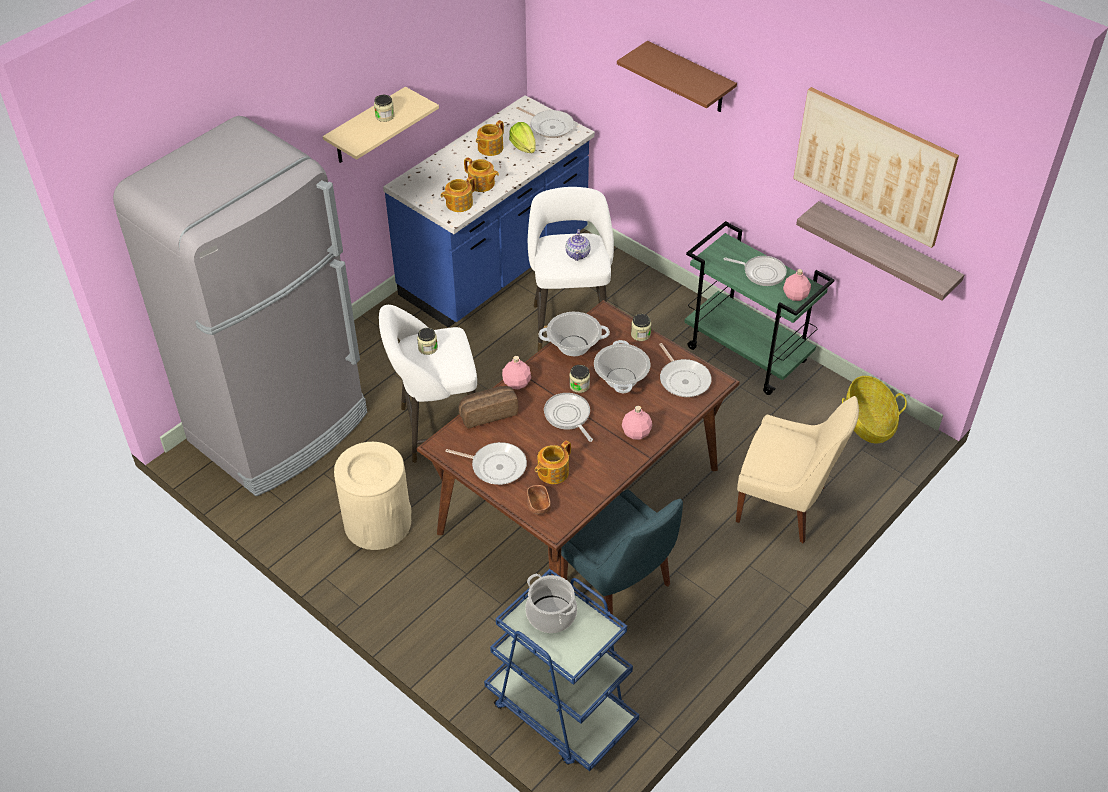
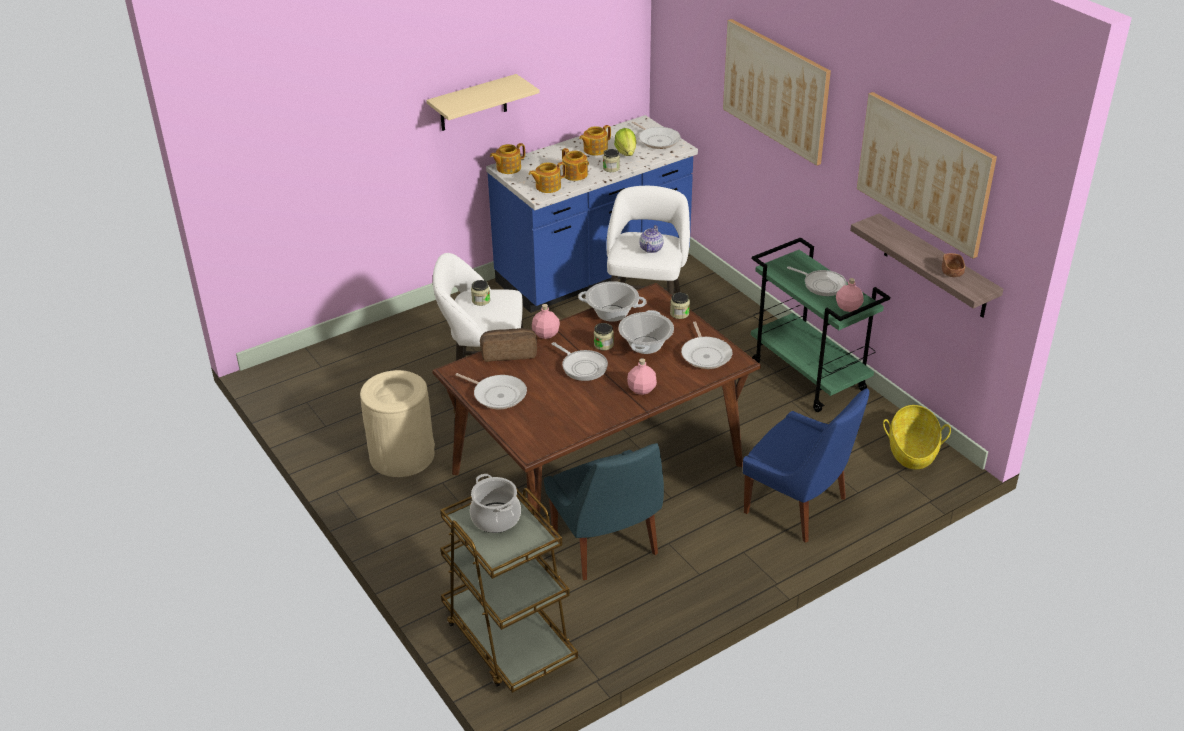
camera: 15 degrees right, 10 degrees down
(280, 428) = (347, 368): grey fridge -> none
(385, 116) = (487, 92): jar -> jar (611, 168)
(538, 506) = (523, 432): brown bowl -> brown bowl (952, 272)
(552, 472) = (548, 408): teapot -> teapot (508, 168)
(560, 710) = (508, 639): blue cart -> brown cart
(568, 416) = (582, 367): frying pan -> frying pan turned 150 degrees clockwise
(690, 78) = (775, 90): brown shelf -> picture
(784, 505) = (799, 507): beige chair -> blue chair

